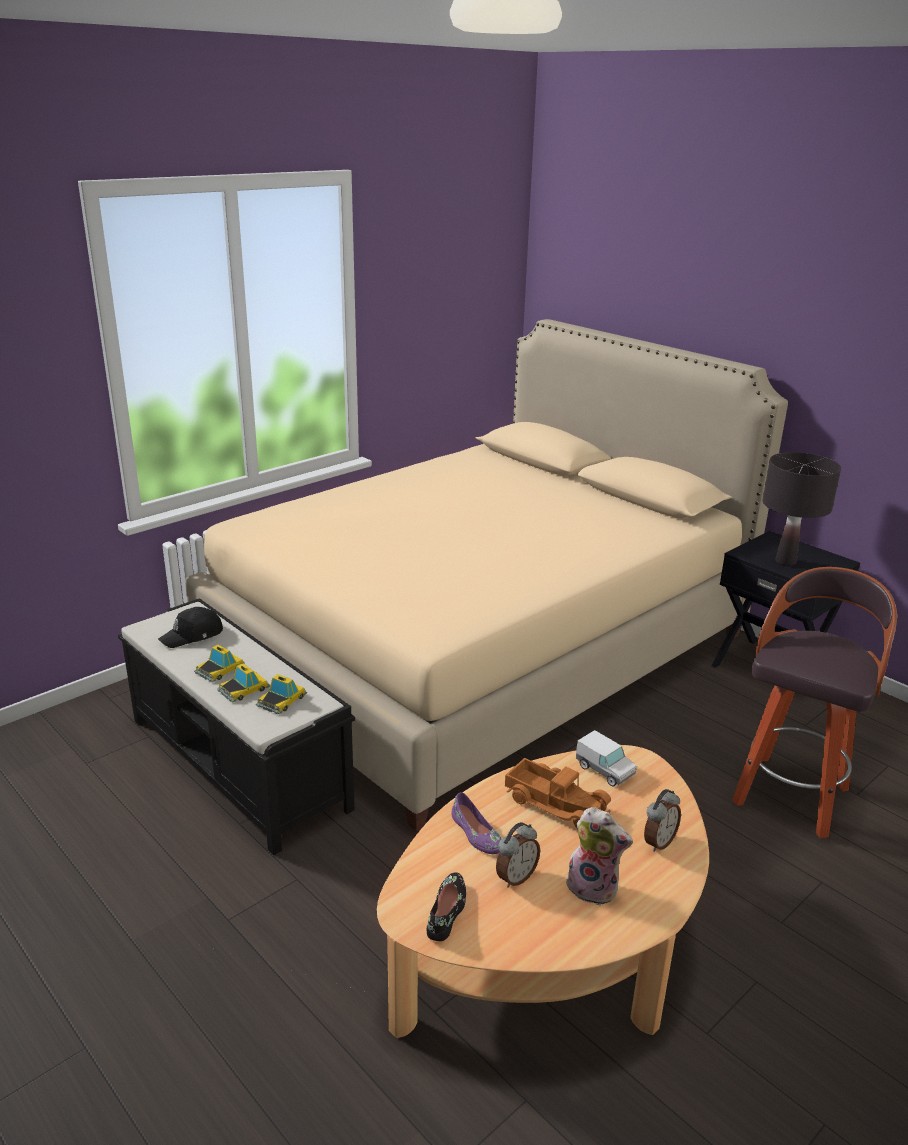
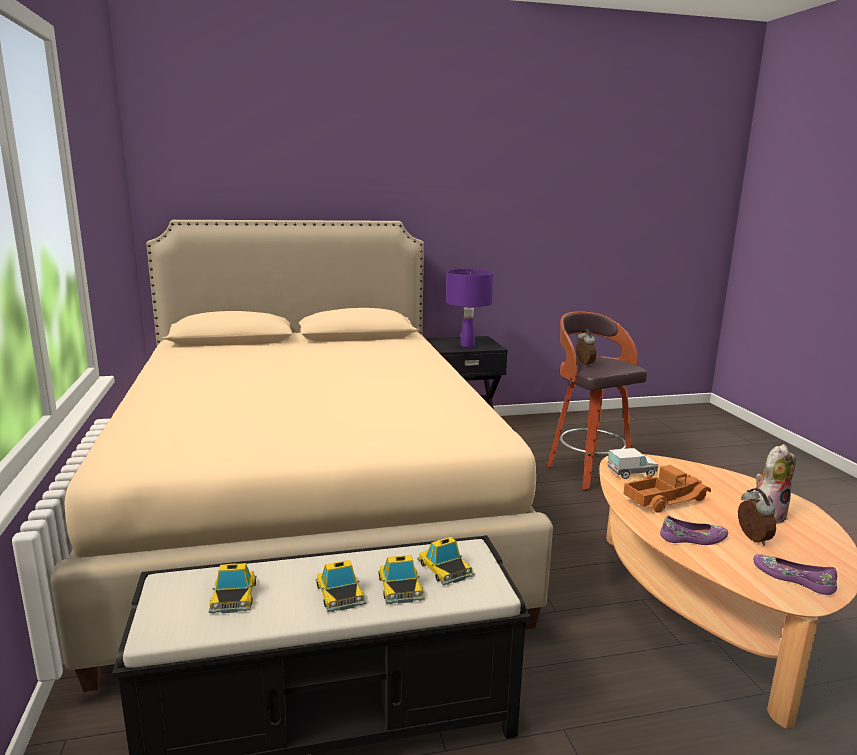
camera: 60 degrees left, 10 degrees down
(192, 635) = (233, 596): black cap -> toy car
(447, 911) = (792, 578): black shoe -> purple shoe
(658, 842) = (720, 481): alarm clock -> alarm clock (584, 364)
(785, 562) = (467, 346): black table lamp -> purple table lamp

